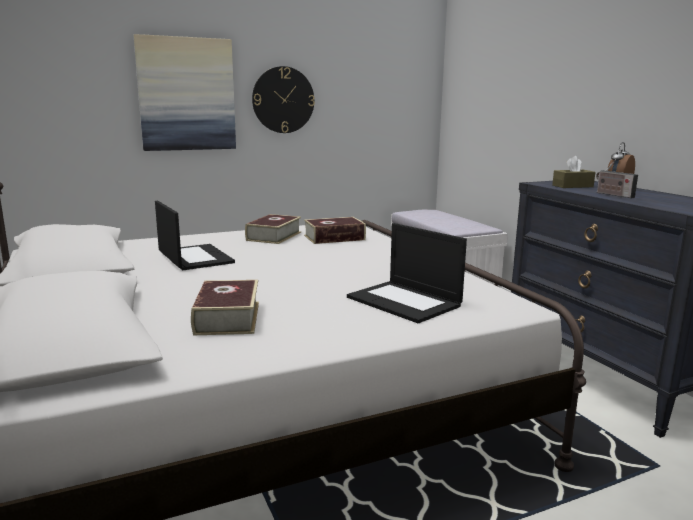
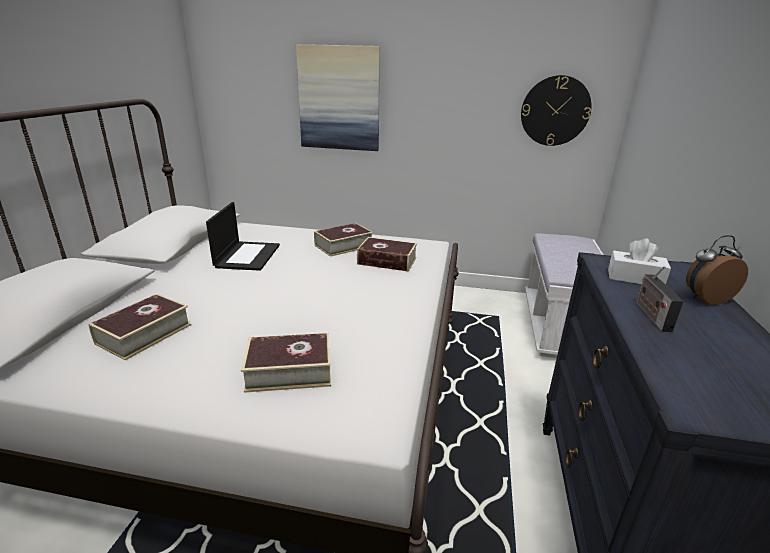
camera: 35 degrees right, 10 degrees up
(283, 100) = (428, 107): wall clock -> wall clock (555, 111)
(405, 302) = (289, 371): laptop -> book
(572, 186) = (635, 278): brown tissue box -> white tissue box

